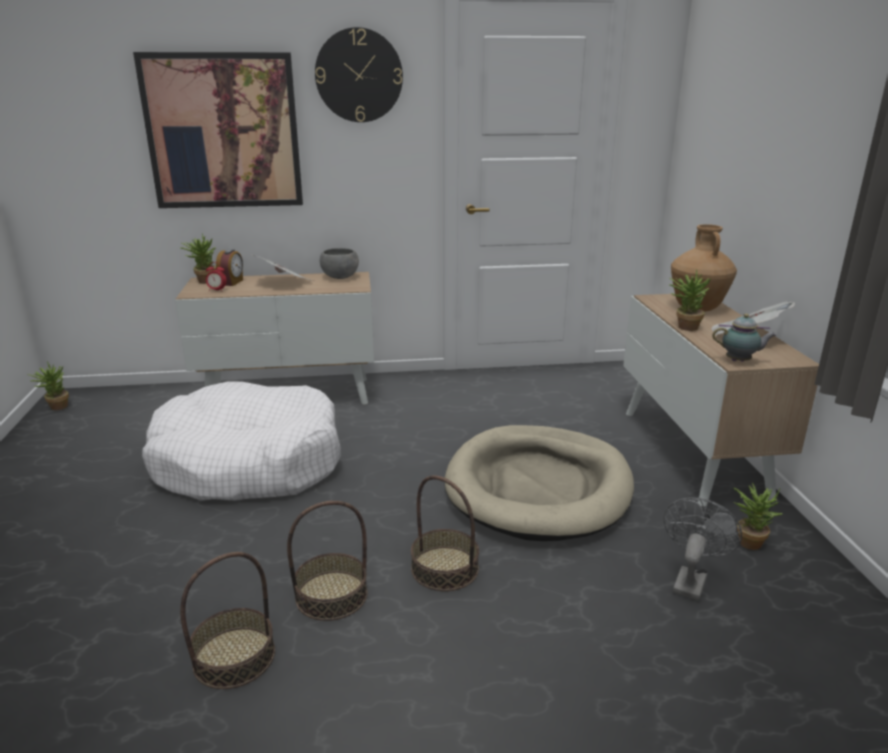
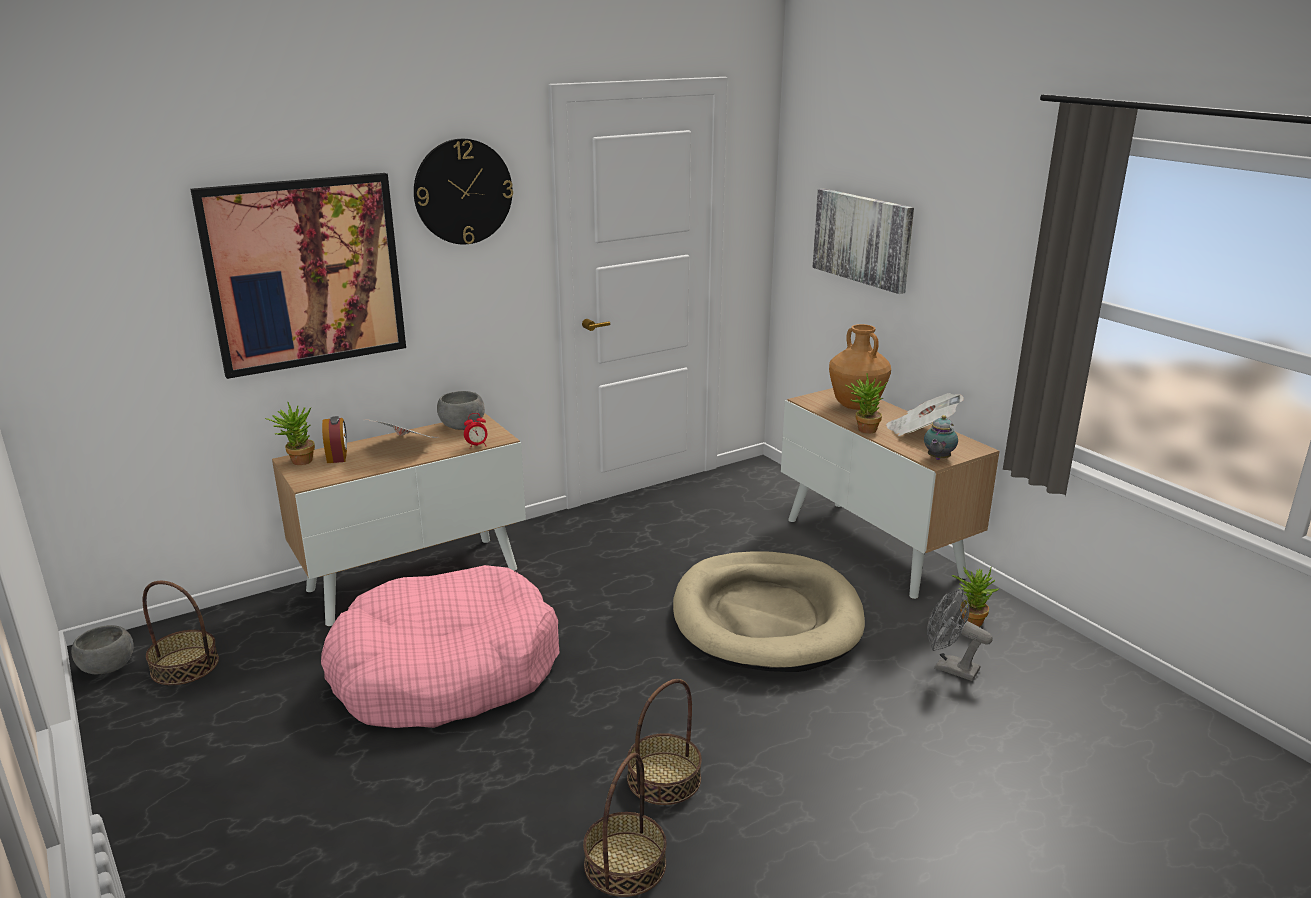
camera: 25 degrees left, 0 degrees up
(55, 407) = (108, 667): potted plant -> grey bowl
(217, 290) = (334, 472): alarm clock -> alarm clock (477, 445)
(248, 462) = (445, 671): white dog bed -> pink dog bed
(445, 568) = (745, 720): basket -> basket (185, 666)
(690, 580) = (949, 667): grey fan -> grey fan turned 60 degrees counterclockwise
(734, 141) = (863, 239): none -> picture
(740, 361) = (937, 459): teapot -> teapot turned 135 degrees clockwise

